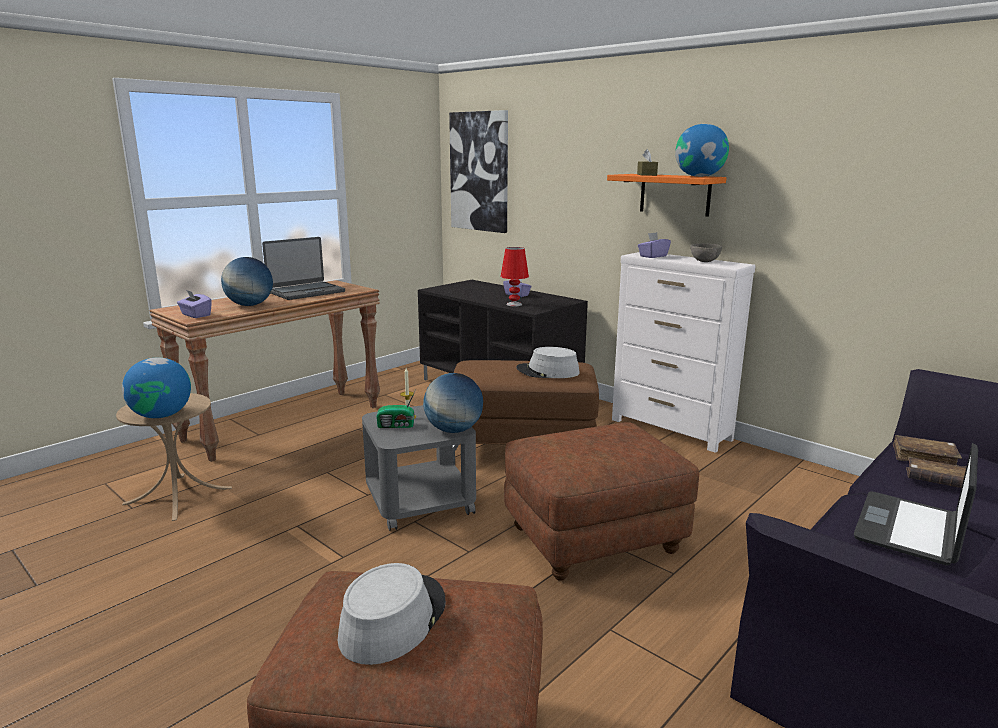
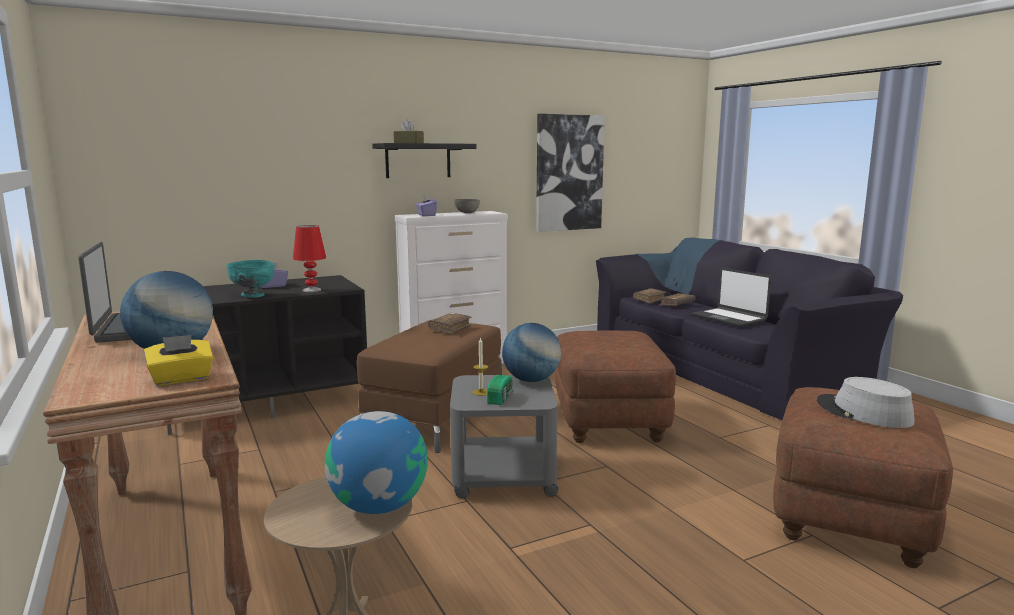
camera: 70 degrees left, 5 degrees down
(195, 315) = (181, 379): purple tissue box -> yellow tissue box
(478, 297) = (253, 296): none -> turquoise bowl
(479, 172) = (143, 146): picture -> picture (569, 173)
(547, 372) = (450, 328): grey hat -> brown book
(675, 194) = (418, 160): orange shelf -> black shelf
(699, 176) = (454, 143): globe -> none

